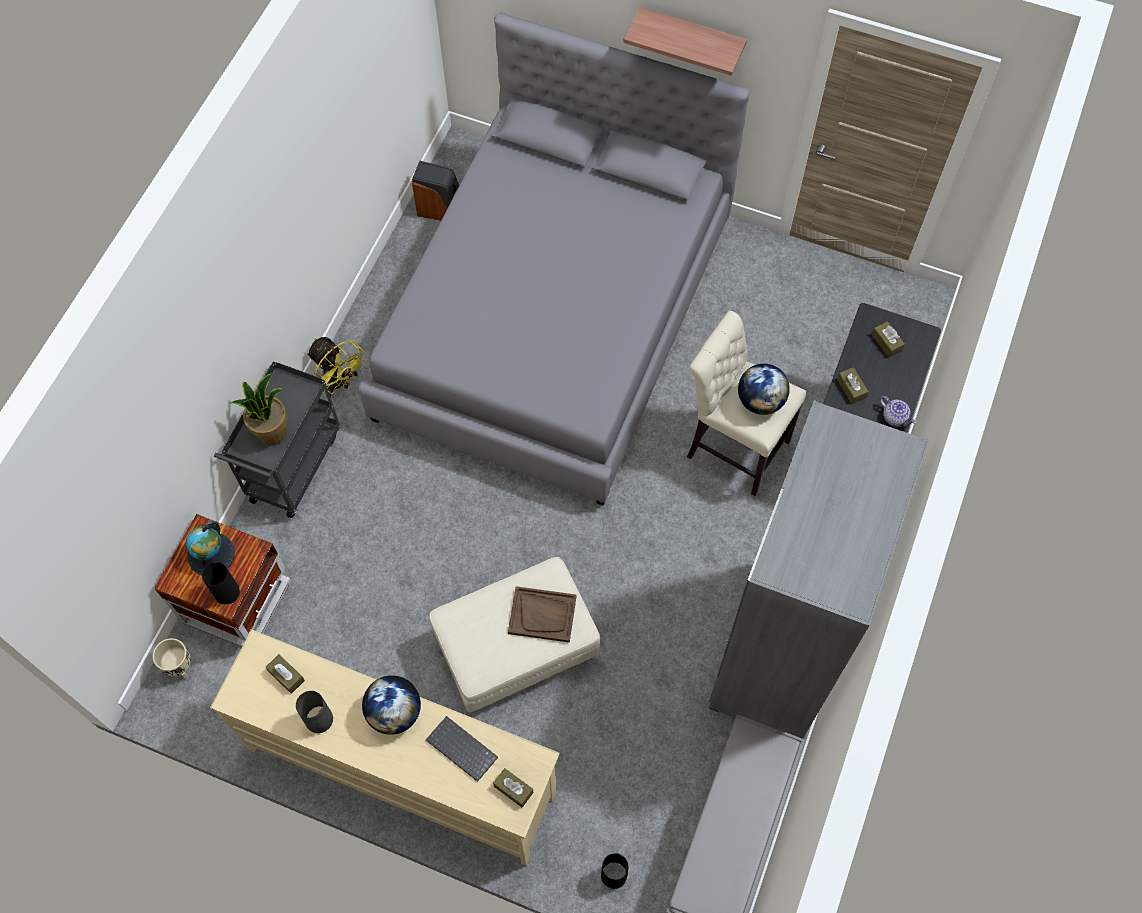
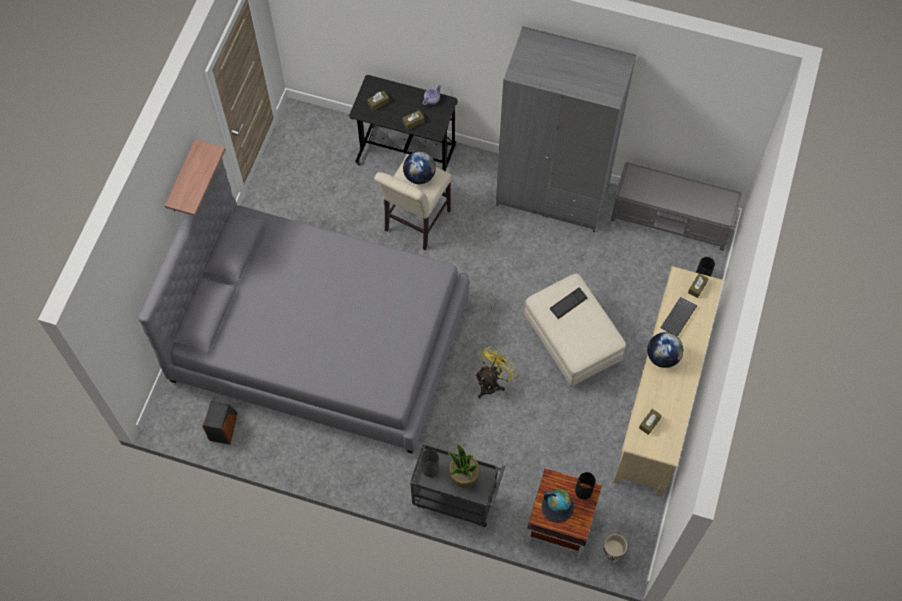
camera: 95 degrees left, 0 degrees up
(318, 720) = (674, 399): grey vase -> grey vase (431, 469)
(340, 384) = (382, 480): yellow fan -> yellow fan (492, 383)
(542, 615) = (568, 303): brown tray -> keyboard

